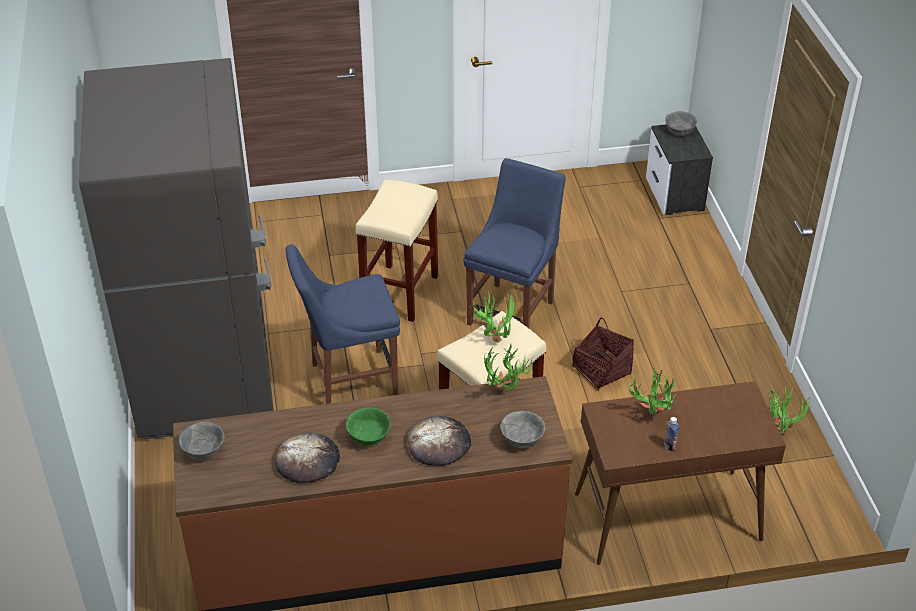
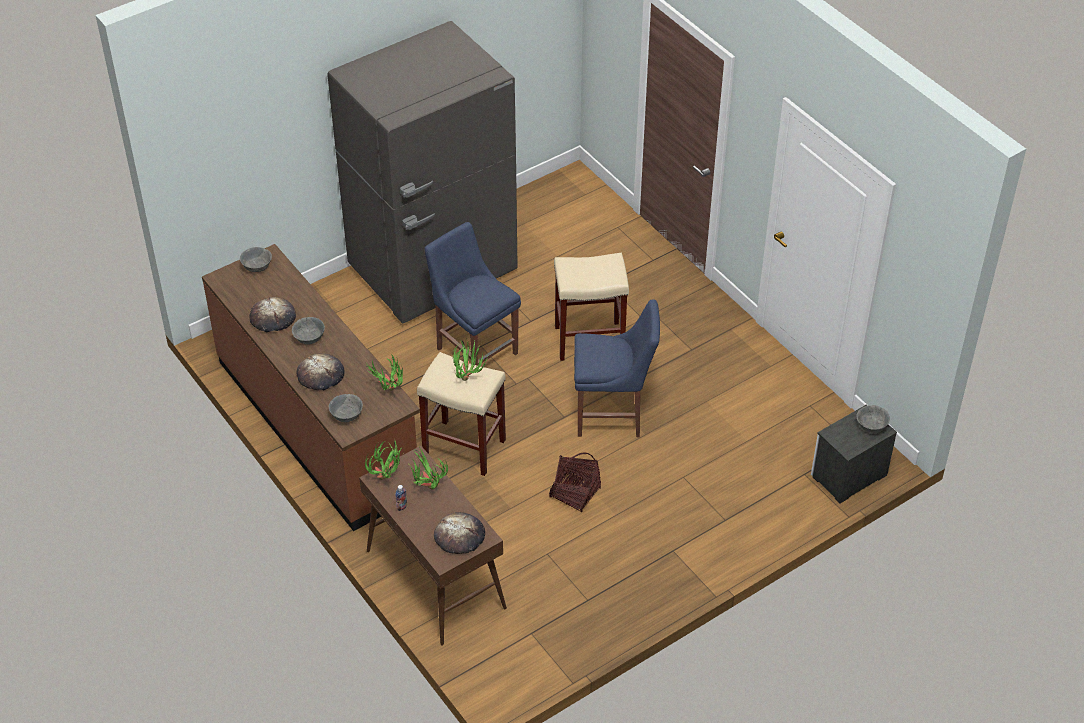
camera: 65 degrees right, 5 degrees up
(369, 437) = (309, 338): green bowl -> grey bowl
(734, 411) = (460, 536): none -> bread
(780, 428) = (576, 629): potted plant -> potted plant (388, 477)

